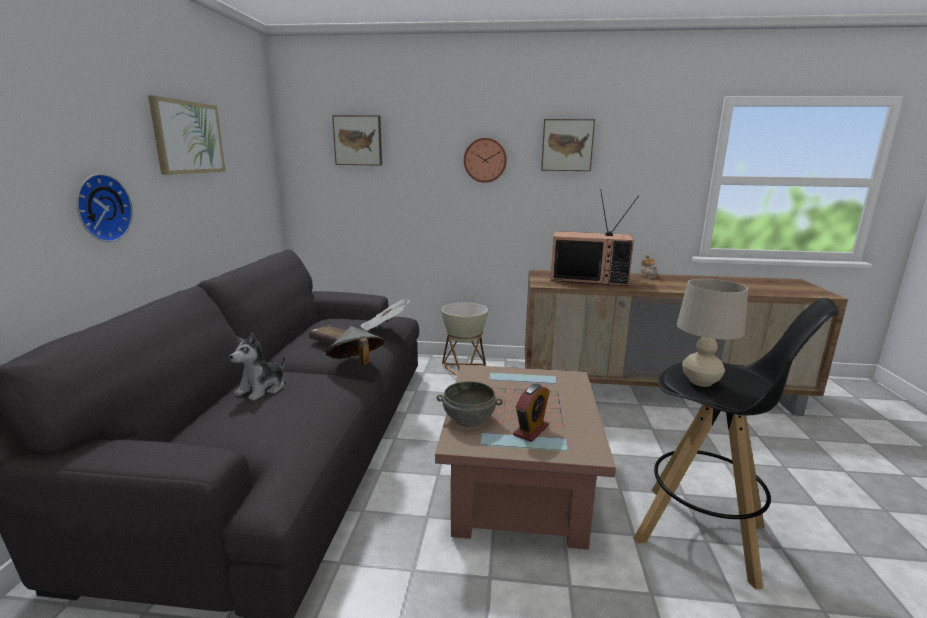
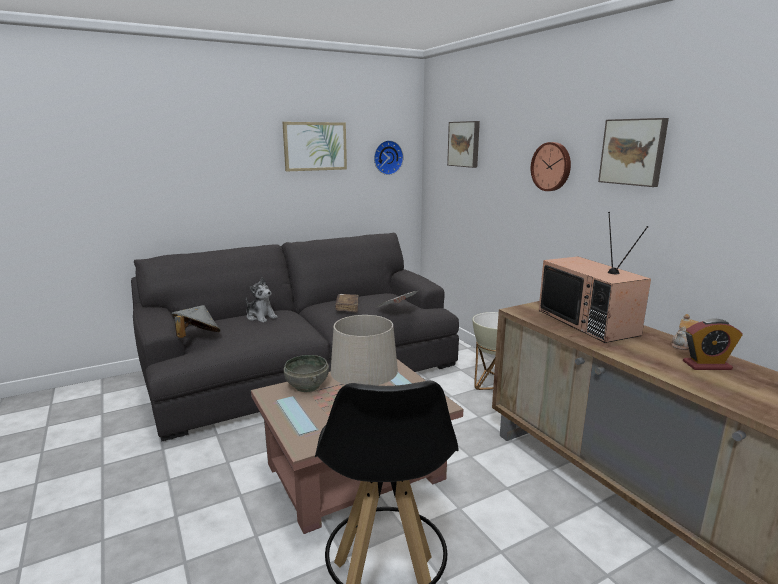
camera: 55 degrees right, 0 degrees up
(100, 208) = (234, 190): wall clock -> wall clock (387, 157)
(262, 389) = (261, 317): plush toy -> plush toy turned 135 degrees counterclockwise
(356, 364) = (327, 325): grey hat -> grey hat (197, 337)
(531, 430) = (314, 412): alarm clock -> alarm clock (706, 365)

